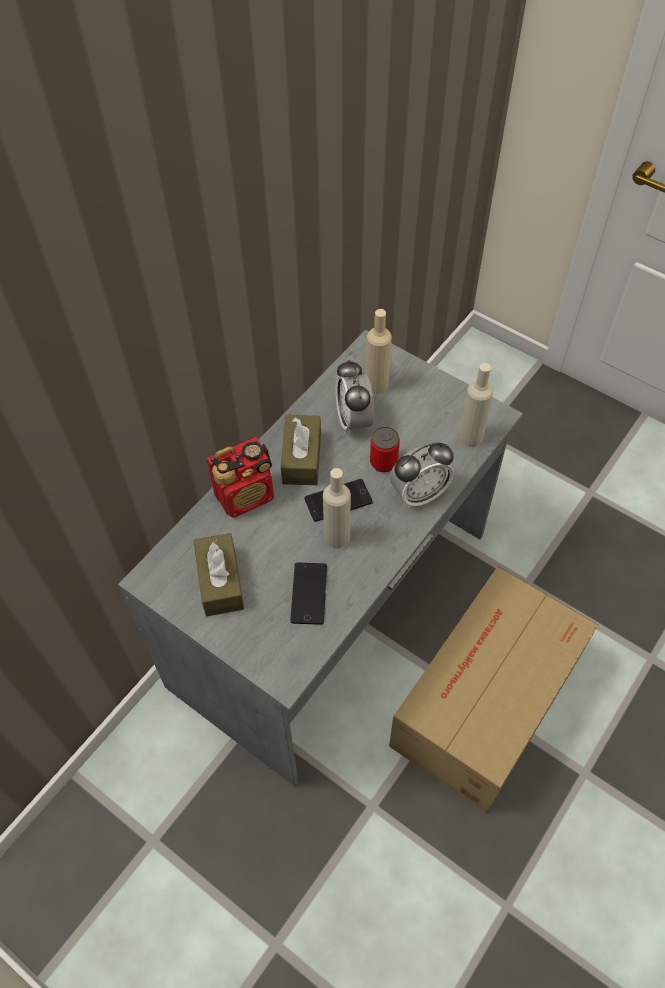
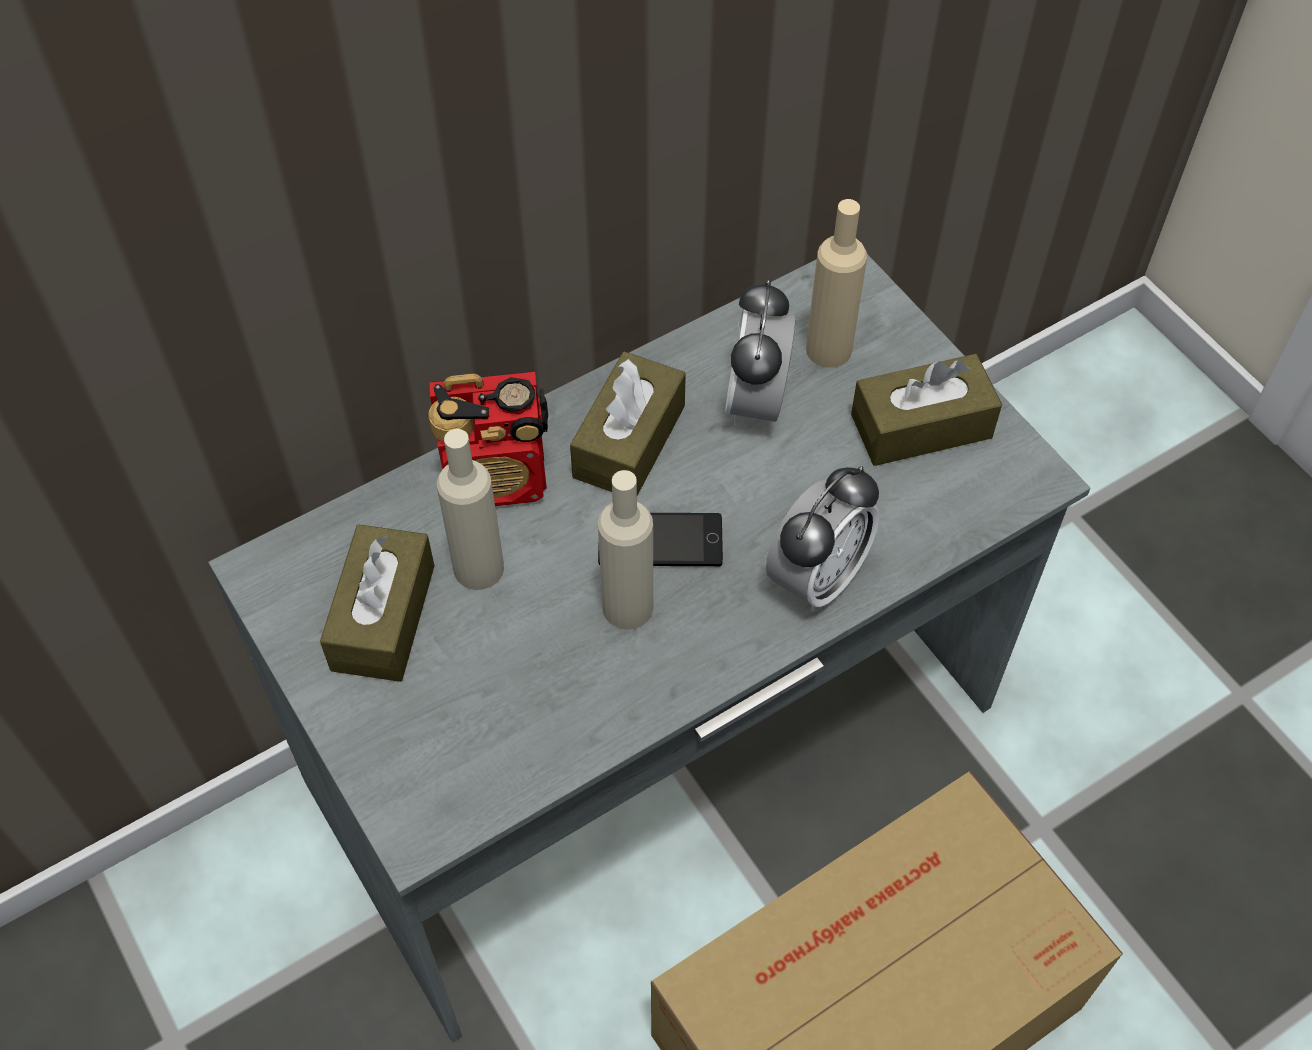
camera: 20 degrees right, 0 degrees up
(309, 593) = (529, 693): phone -> none
(383, 462) = (777, 496): can -> none
(419, 494) = (817, 577): alarm clock -> alarm clock turned 45 degrees counterclockwise
(435, 408) = (921, 426): none -> brown tissue box
(471, 437) = (966, 502): beige bottle -> beige bottle (478, 568)

